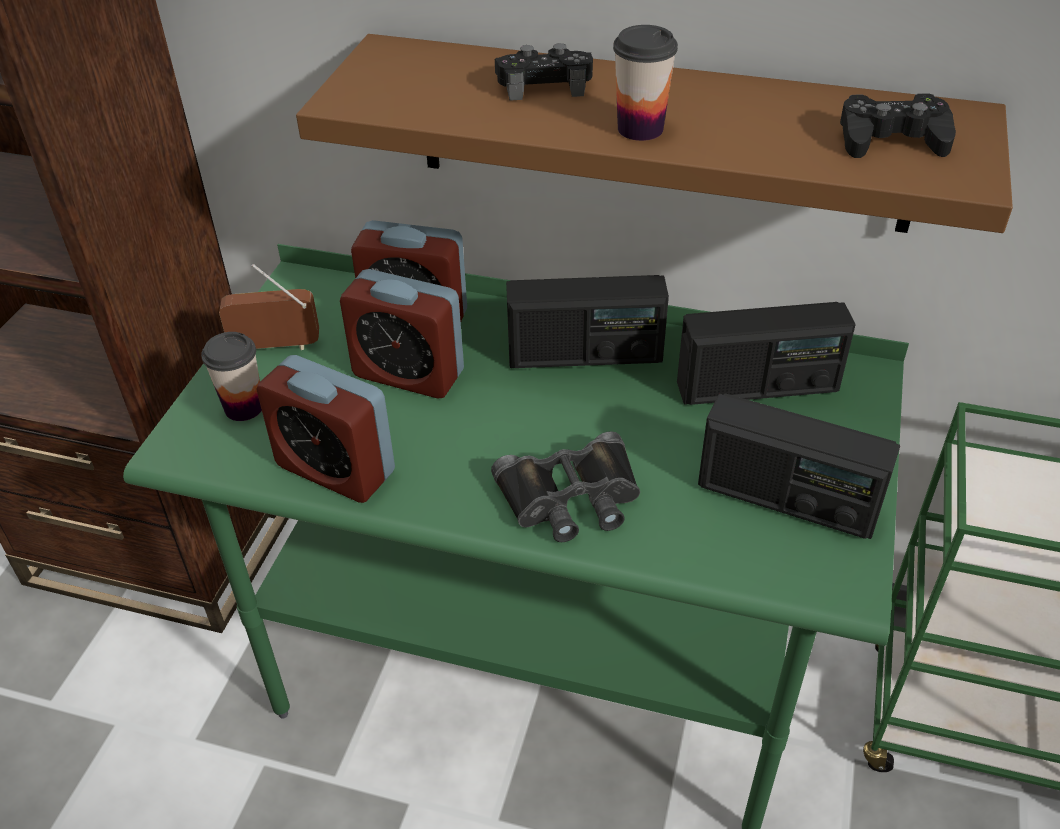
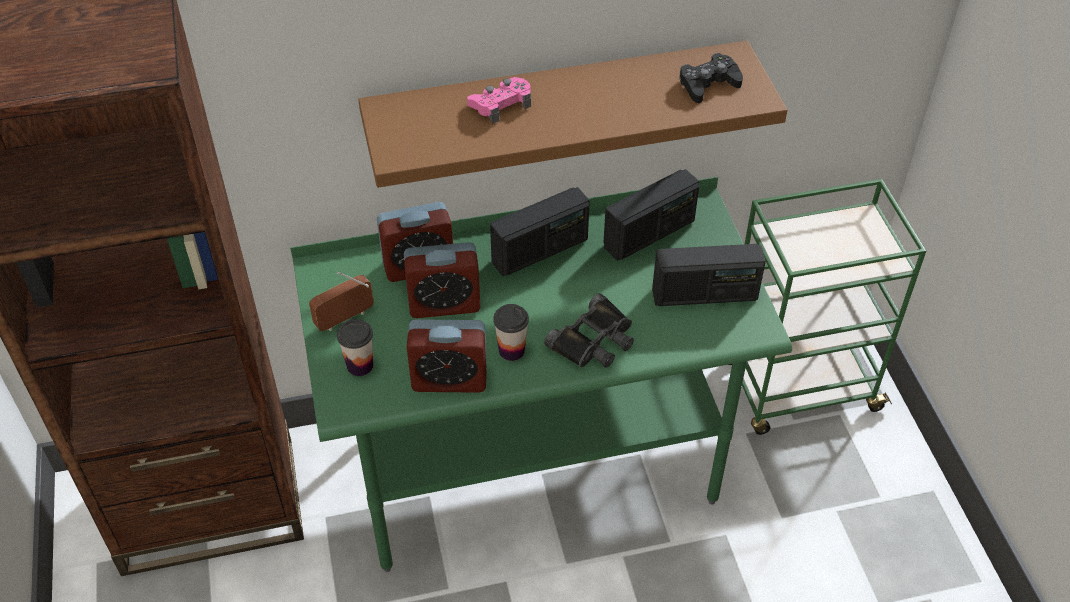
camera: 30 degrees left, 5 degrees up
(544, 84) = (501, 104): black game controller -> pink game controller
(640, 129) = (578, 120): cup -> cup (511, 350)

